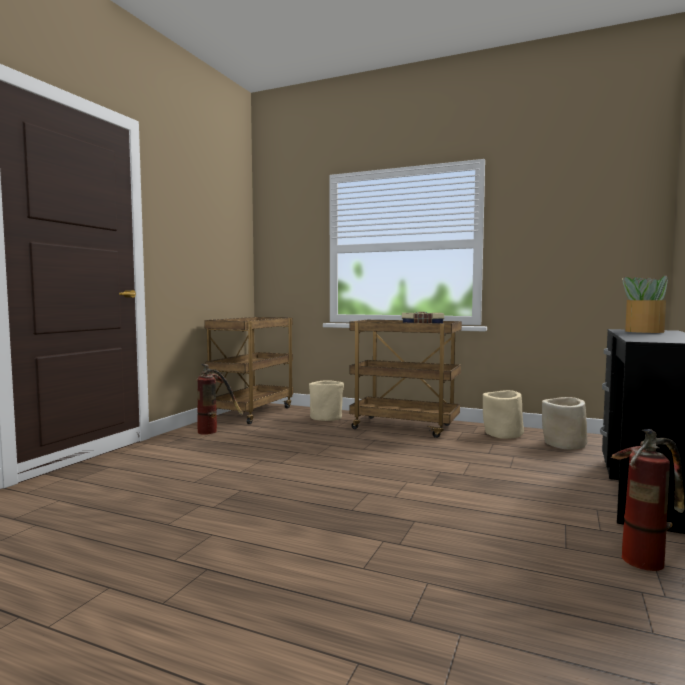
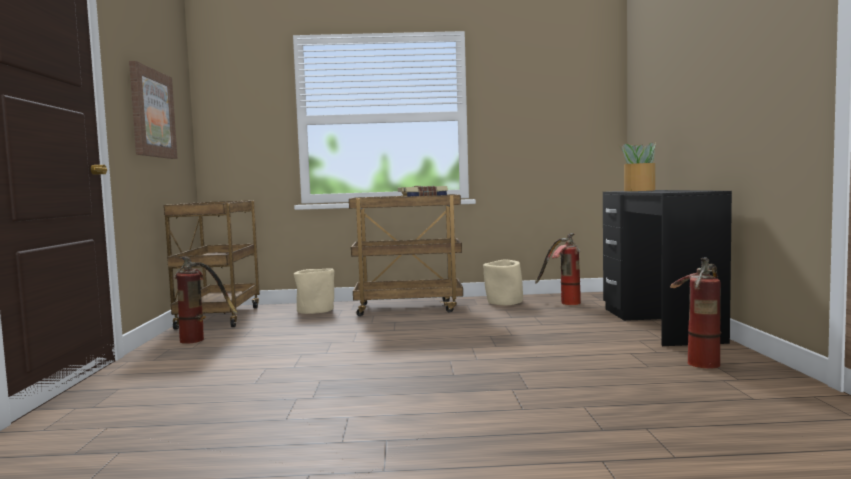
camera: 25 degrees left, 0 degrees up
(200, 247) = (151, 113): none -> picture
(564, 444) = (562, 302): beige planter -> fire extinguisher

